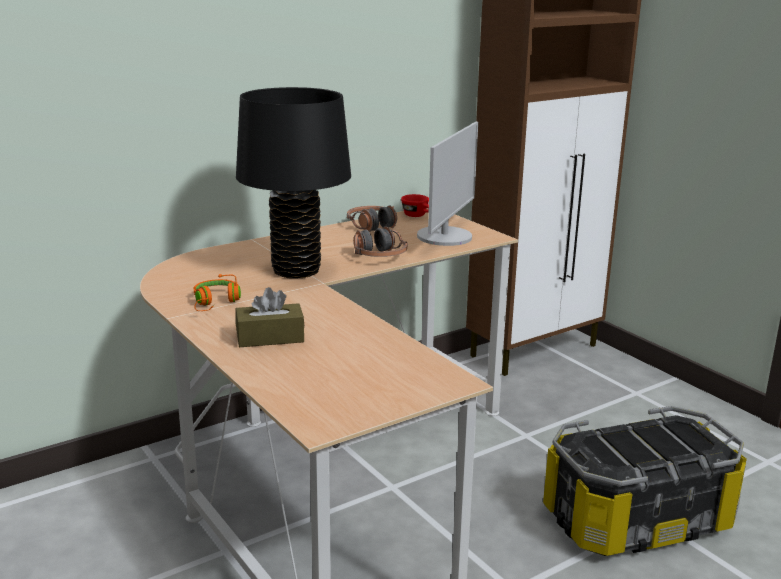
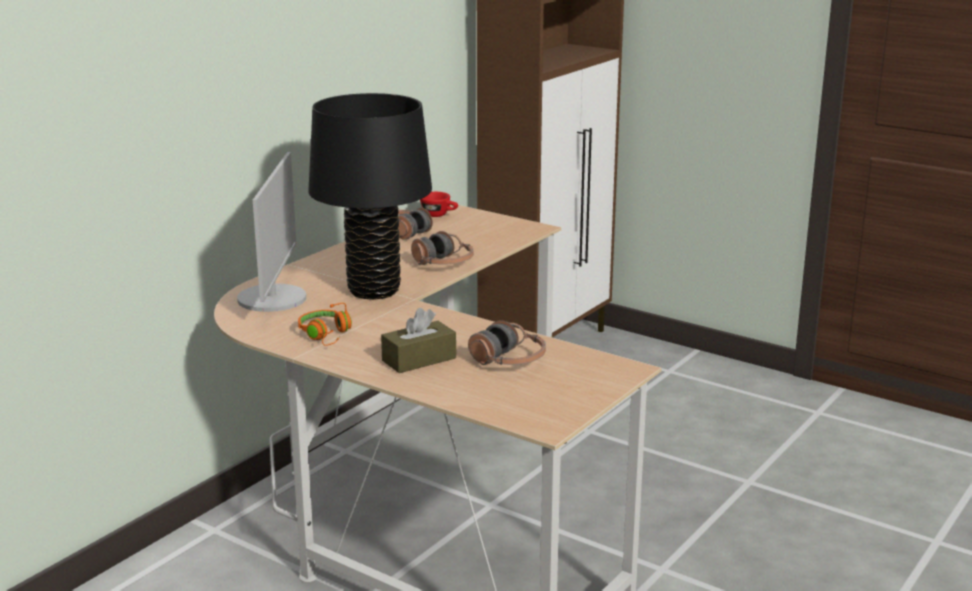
camera: 20 degrees left, 0 degrees up
(348, 353) = (508, 361): none -> headphones
(445, 237) = (489, 234): monitor -> monitor (273, 298)
(637, 520) = (735, 486): storage box -> none

